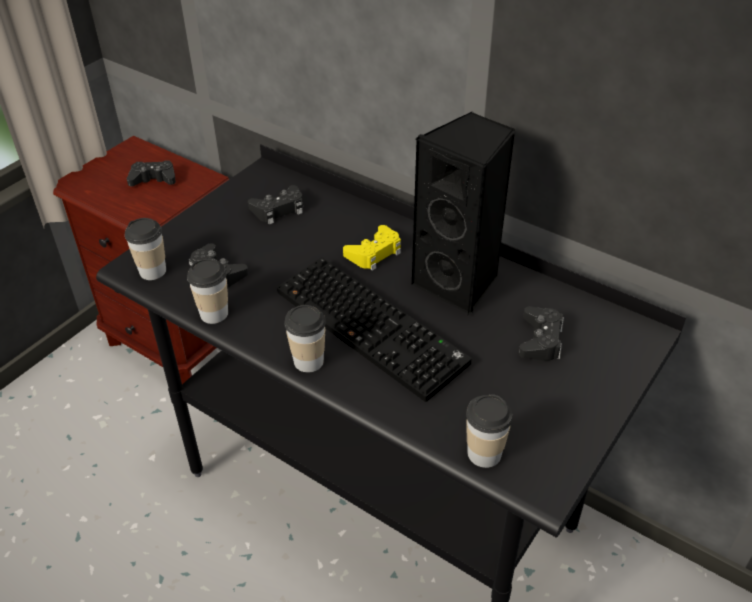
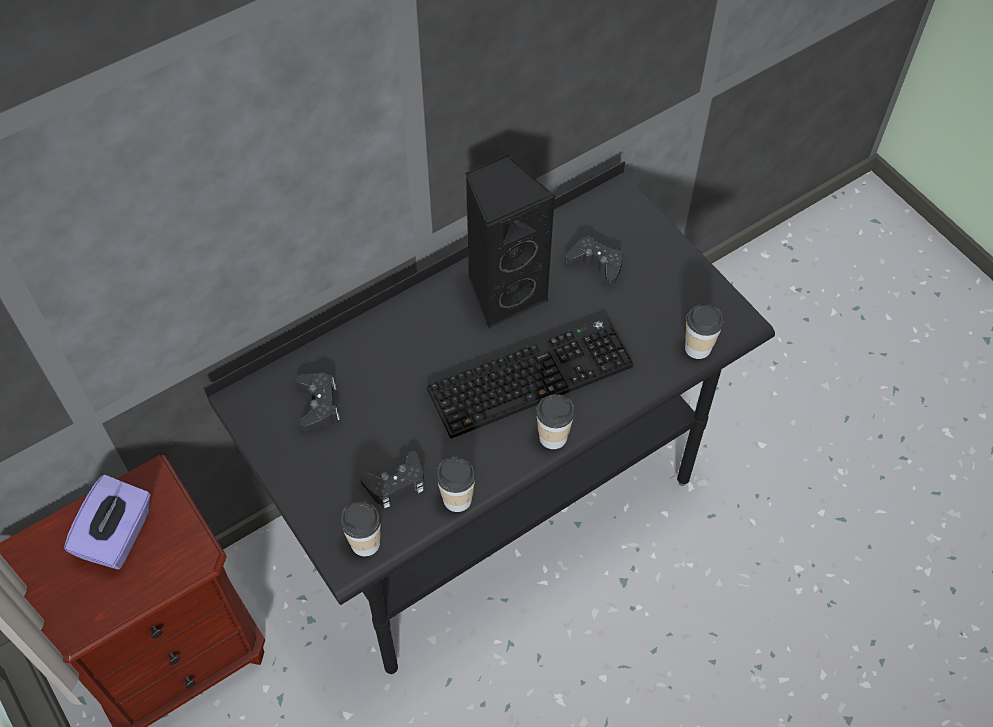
camera: 70 degrees left, 15 degrees up
(153, 179) = (118, 536): black game controller -> purple tissue box
(374, 253) = (430, 343): yellow game controller -> none

